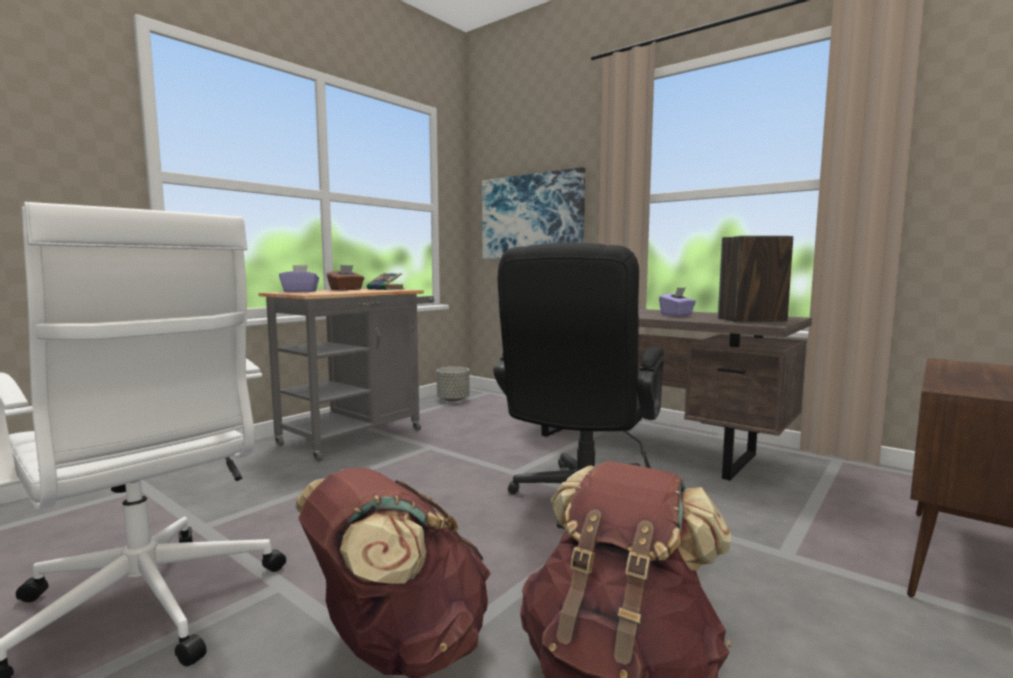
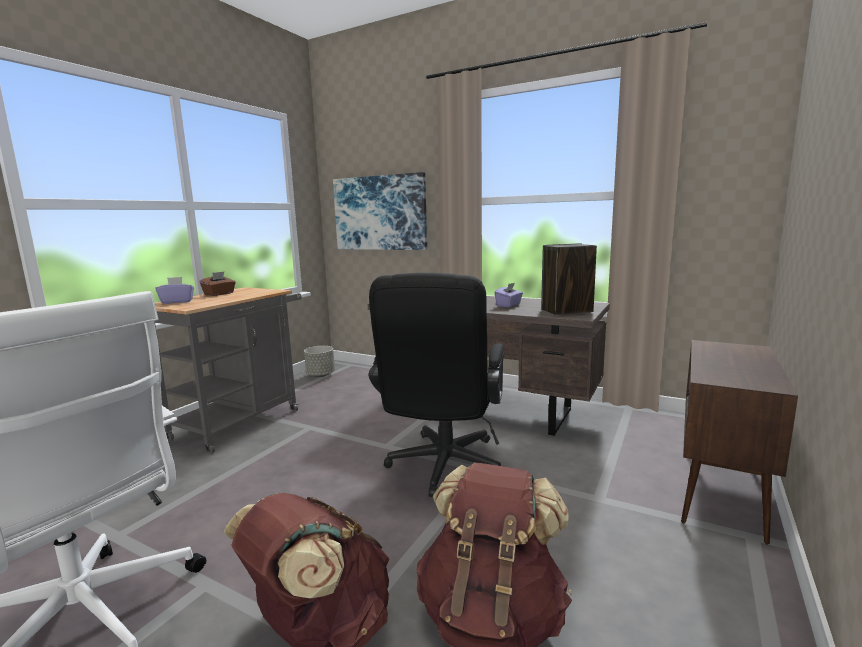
camera: 10 degrees left, 5 degrees up
(386, 289) = (256, 290): book -> none

